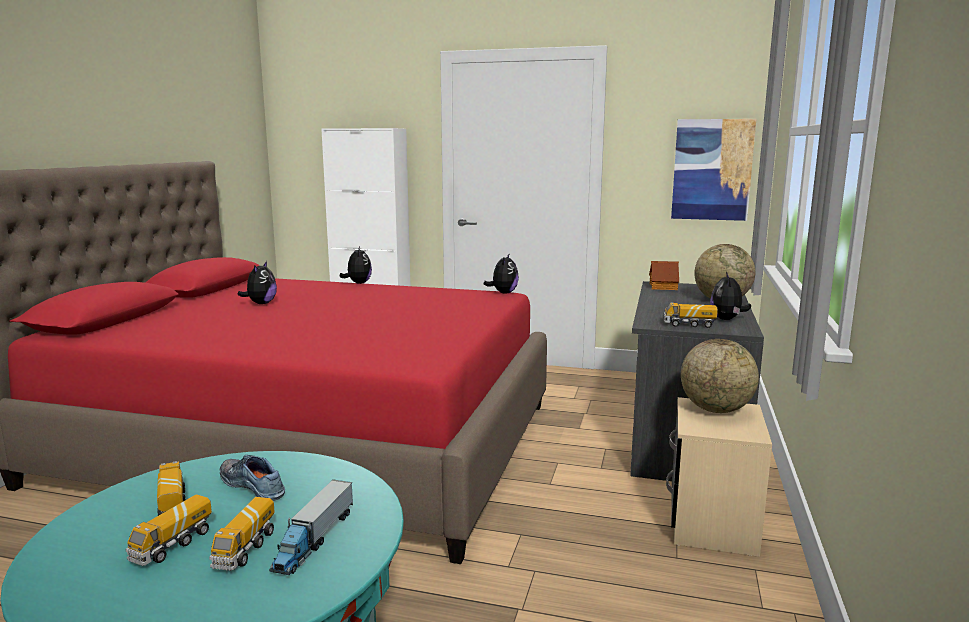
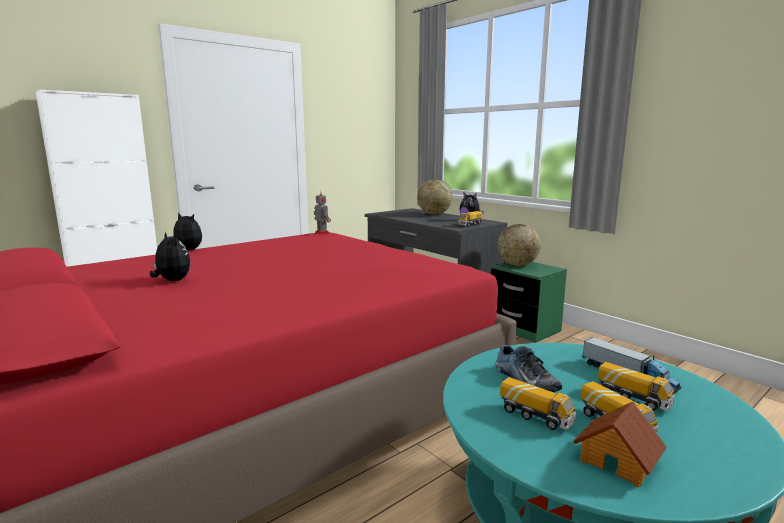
camera: 55 degrees left, 0 degrees up
(172, 504) = (535, 416): toy truck -> toy truck turned 150 degrees counterclockwise
(254, 485) = (524, 380): shoe -> shoe turned 105 degrees counterclockwise
(503, 293) = (321, 233): plush toy -> toy robot
(663, 287) = (386, 214): toy house -> toy house (618, 460)
(712, 170) = (367, 138): picture -> none
(712, 523) = (524, 329): beige nightstand -> green nightstand

